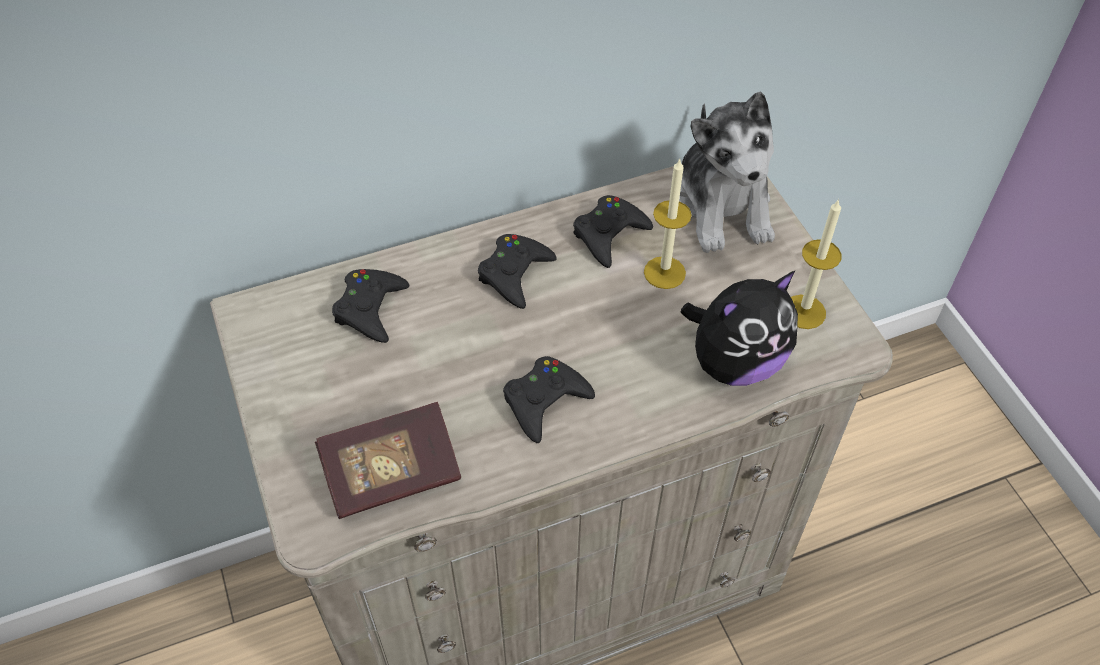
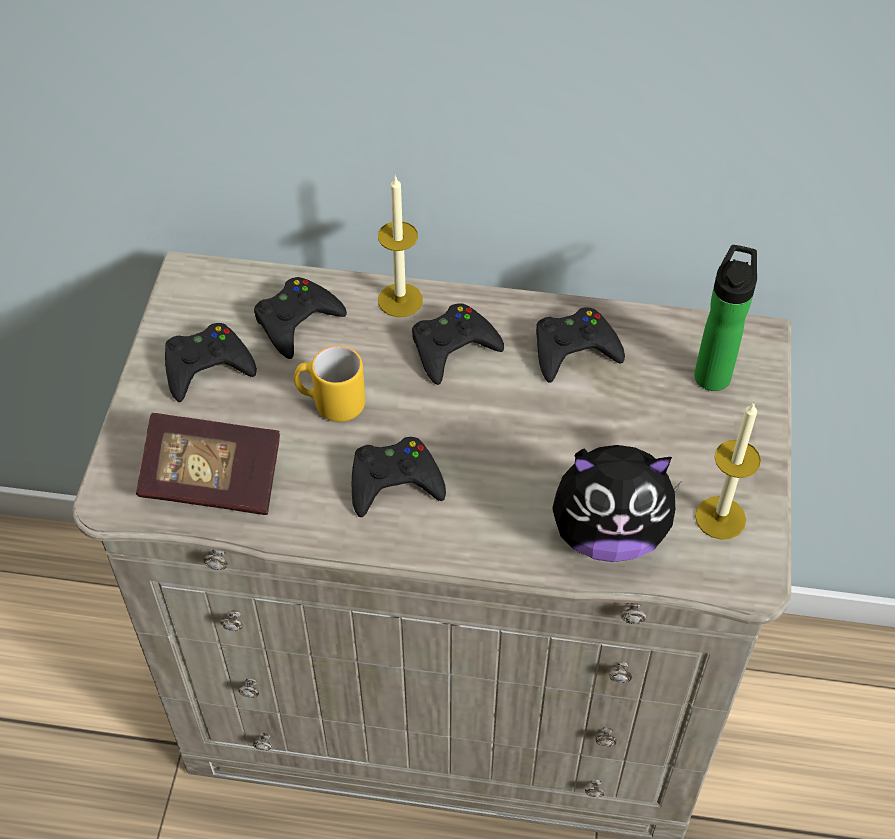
camera: 30 degrees right, 0 degrees up
(318, 381) = (207, 367): none -> black game controller
(447, 362) = (331, 403): none -> yellow mug
(664, 272) = (602, 412): candle -> candle (400, 300)
(721, 207) = (713, 372): plush toy -> bottle

